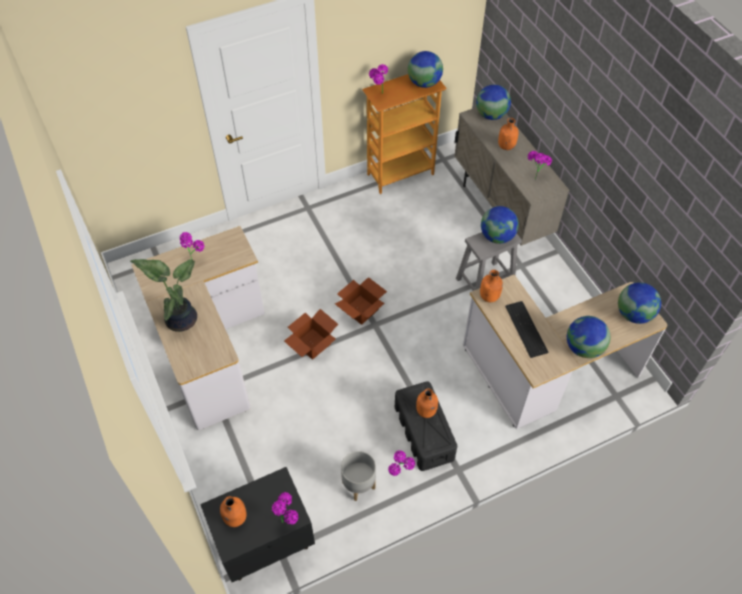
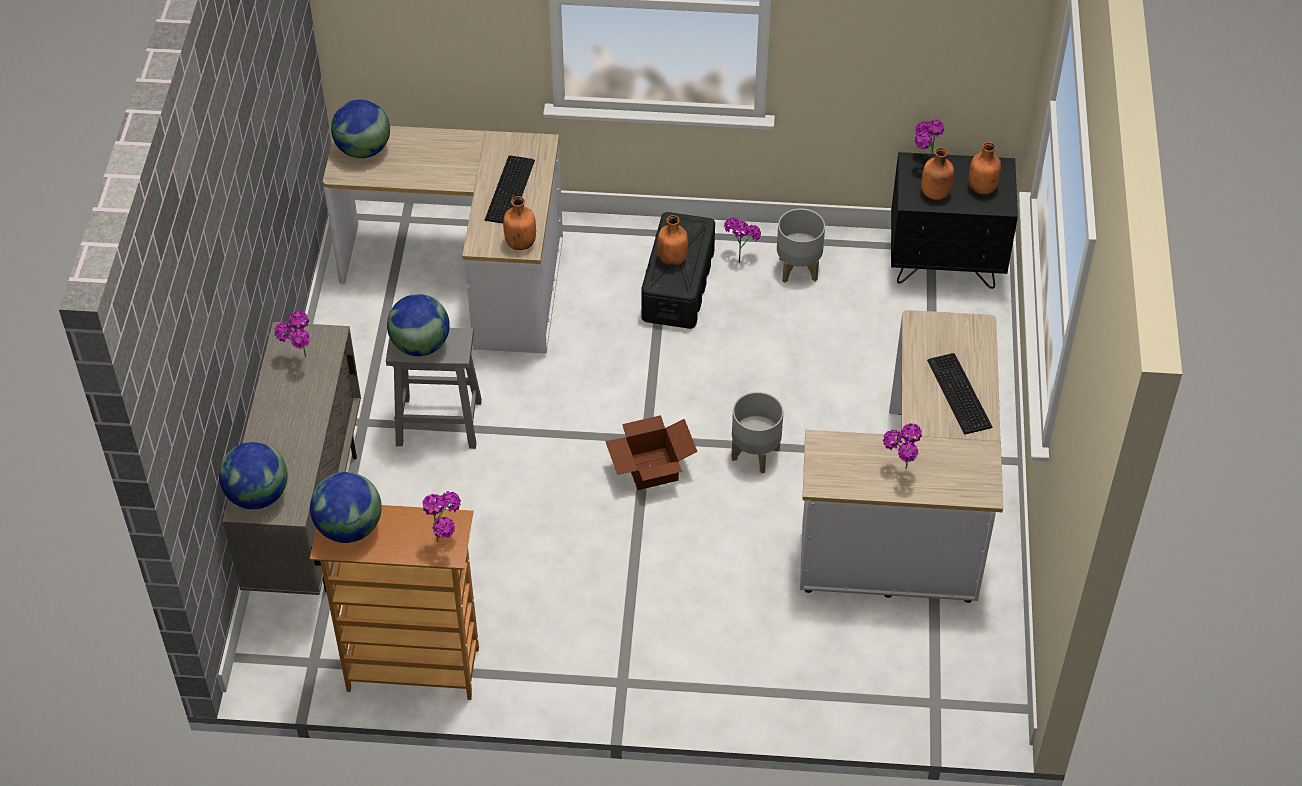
camera: 150 degrees left, 5 degrees down
(181, 318) = (958, 395): potted plant -> keyboard
(311, 344) = (756, 454): cardboard box -> grey planter
(506, 146) = (291, 430): orange bottle -> orange bottle (935, 194)
(583, 348) = (461, 144): globe -> none

